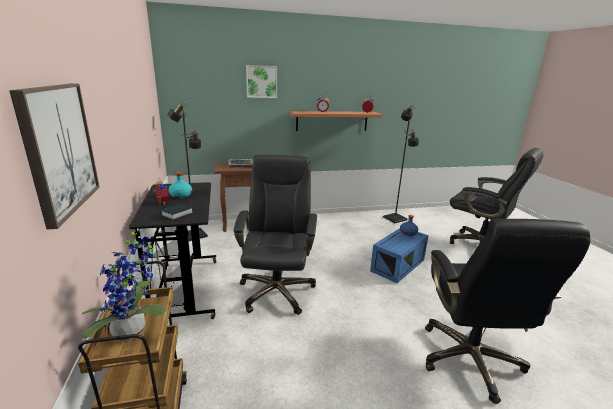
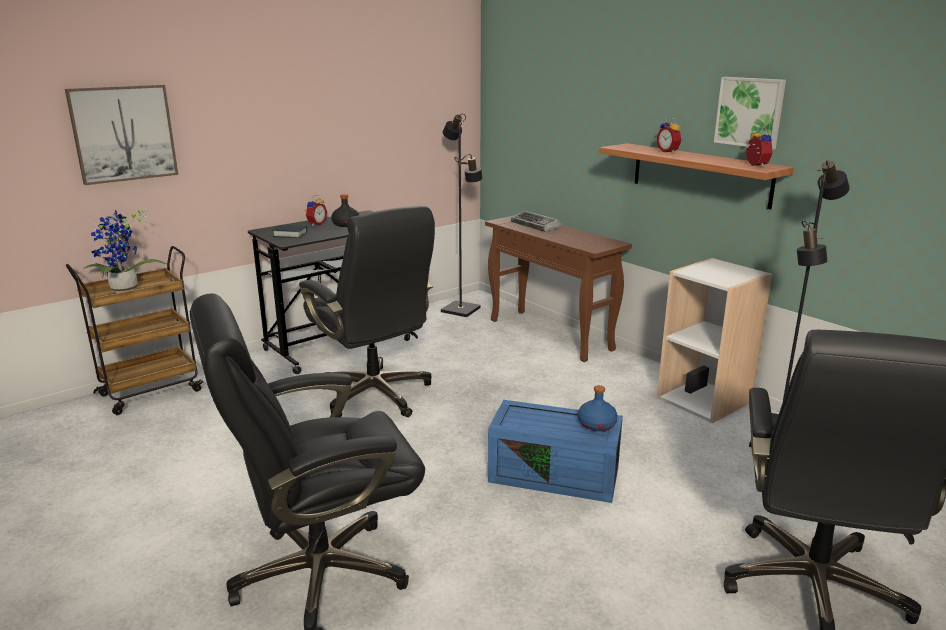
camera: 65 degrees right, 0 degrees up
(180, 195) = (345, 224): turquoise bottle -> black bottle
(261, 81) = (591, 86): picture -> picture (750, 112)
(276, 293) = (372, 394): black office chair -> black office chair turned 75 degrees clockwise
(355, 217) = (704, 400): none -> bookcase

